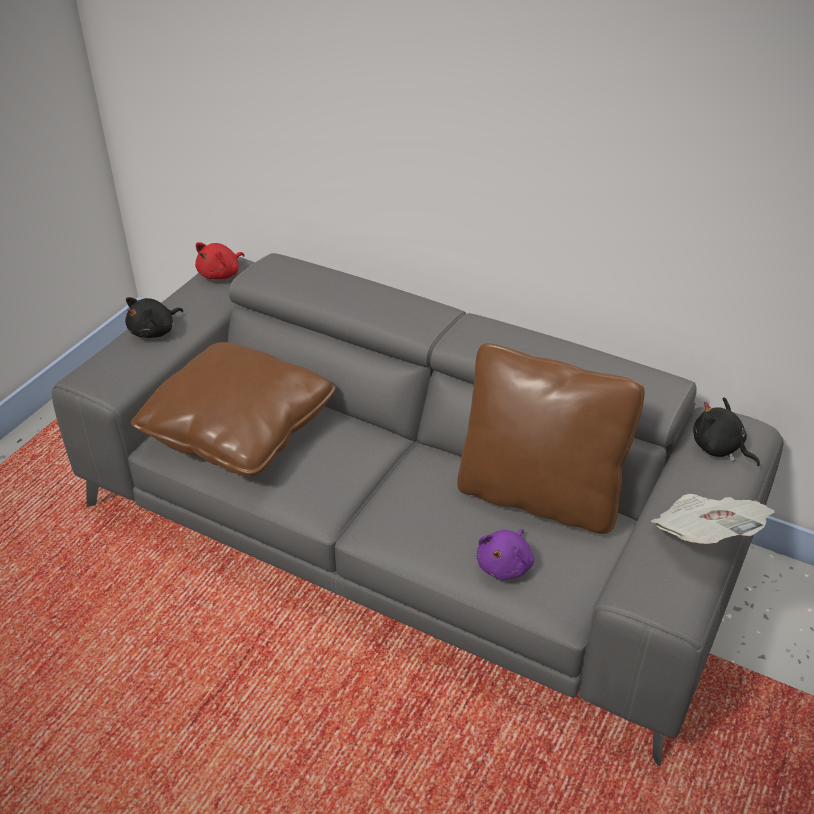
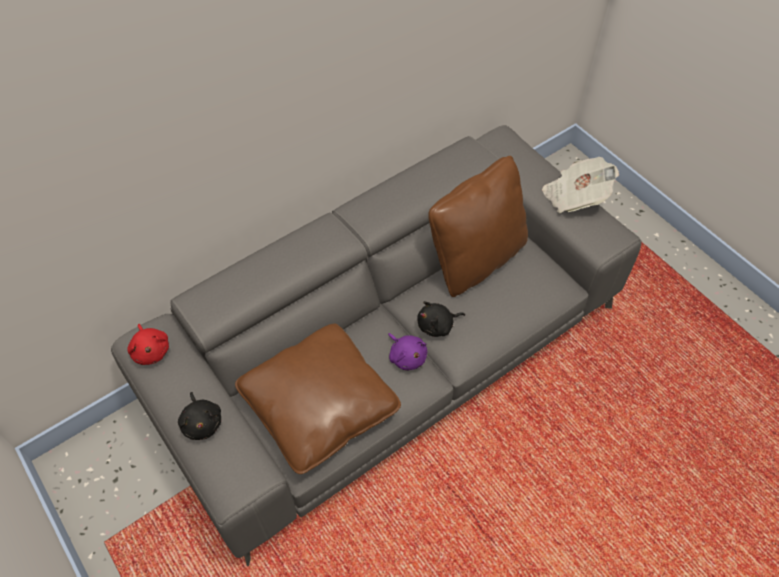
camera: 65 degrees left, 15 degrees up
(505, 565) = (524, 300): purple plush toy -> purple plush toy (407, 356)
(719, 448) = (512, 156): black plush toy -> black plush toy (437, 325)

